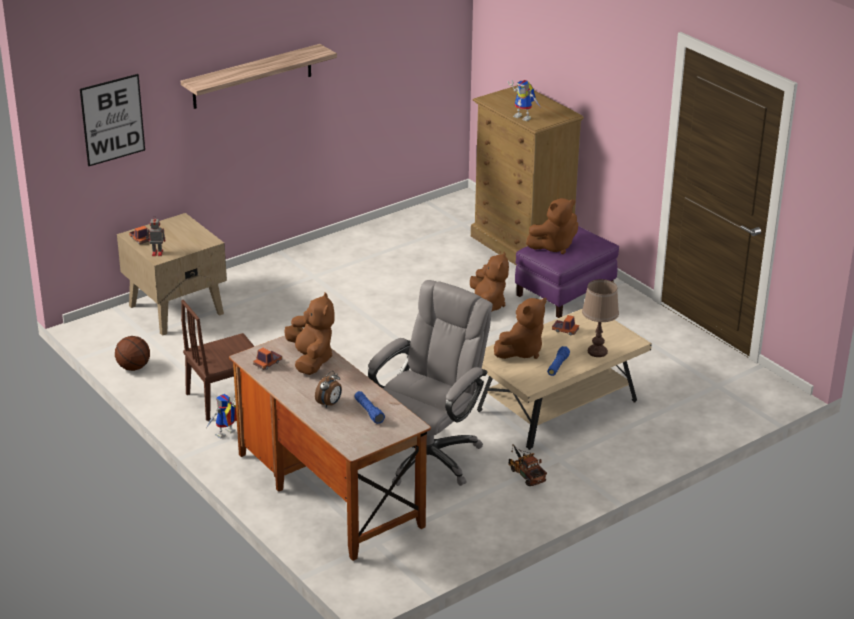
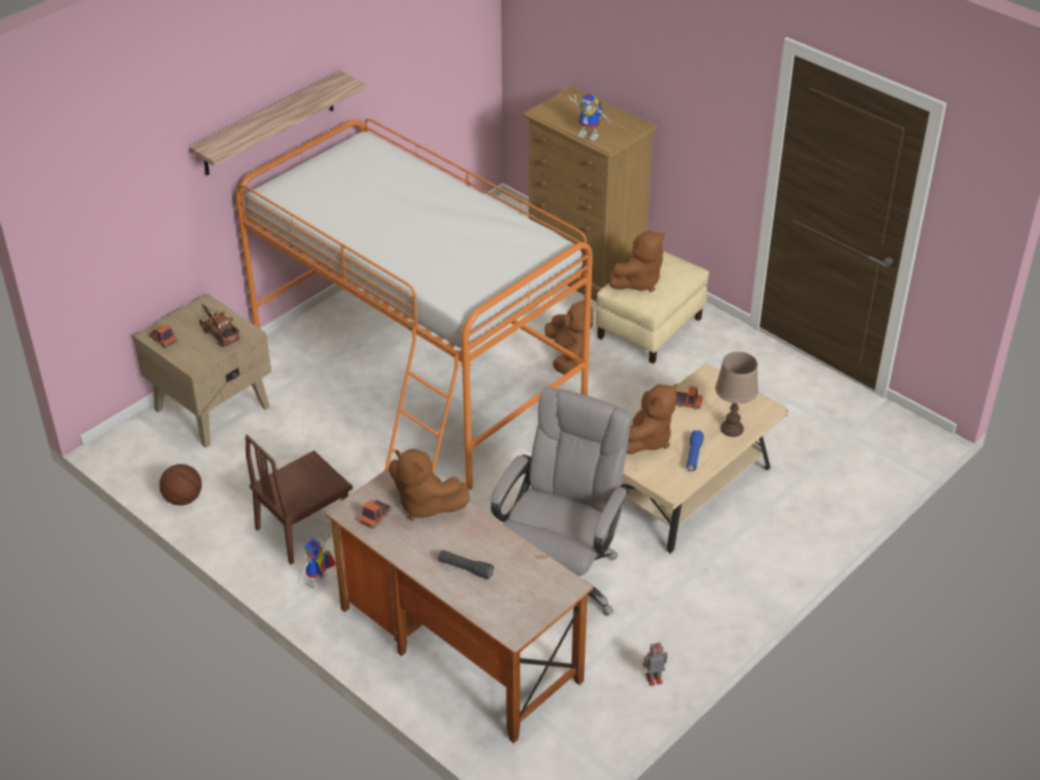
camera: 10 degrees left, 10 degrees up
(112, 119) = (115, 208): picture -> none
(156, 253) = (189, 358): toy robot -> toy robot (653, 678)
(311, 360) = (424, 505): brown plush toy -> brown plush toy turned 150 degrees clockwise
(329, 404) = (465, 569): alarm clock -> black flashlight
(354, 306) = (418, 377): none -> orange bed
(369, 412) = (514, 574): blue flashlight -> none
(525, 473) = (674, 587): toy truck -> toy truck (218, 333)
(564, 293) = (650, 328): purple ottoman -> beige ottoman

